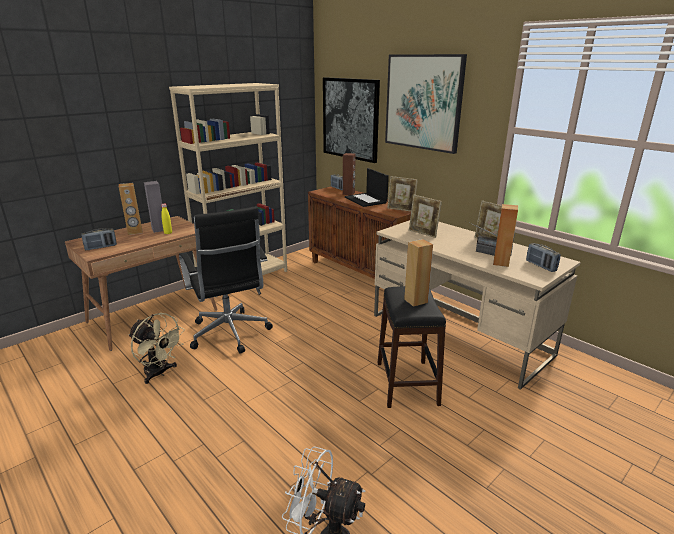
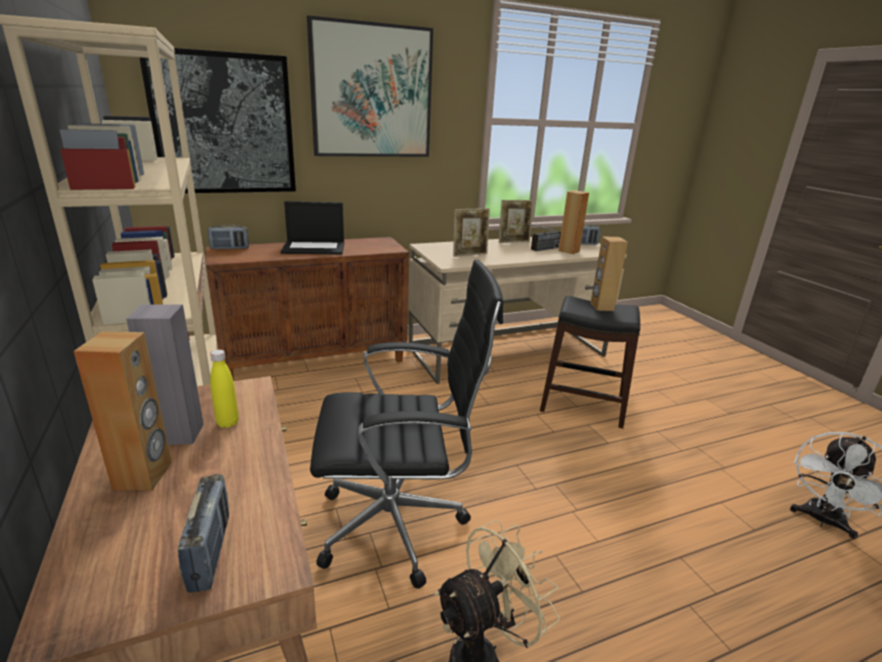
camera: 70 degrees left, 0 degrees up
(349, 193) = (266, 248): brown speaker -> none
(401, 209) = (380, 244): picture frame -> none

